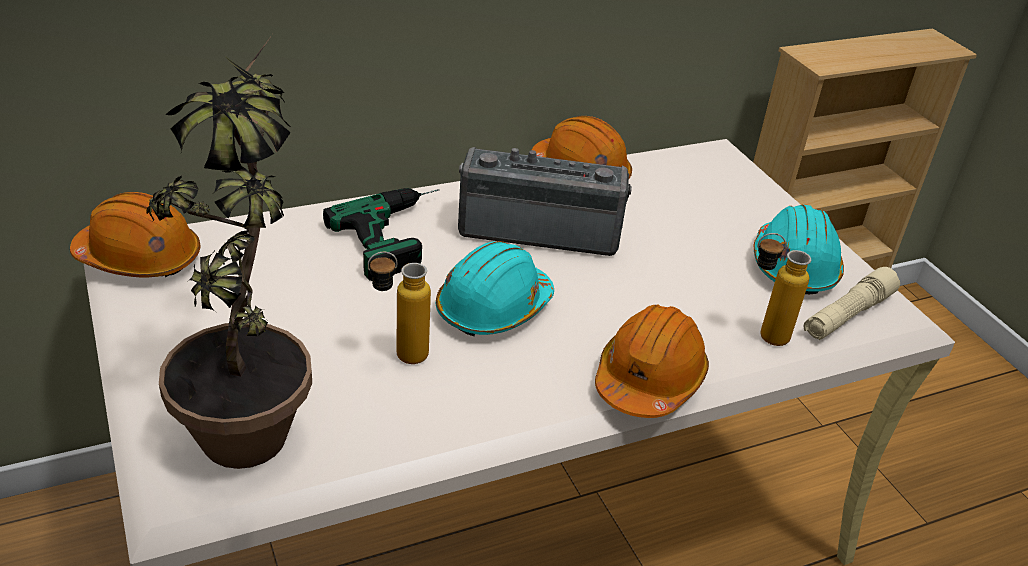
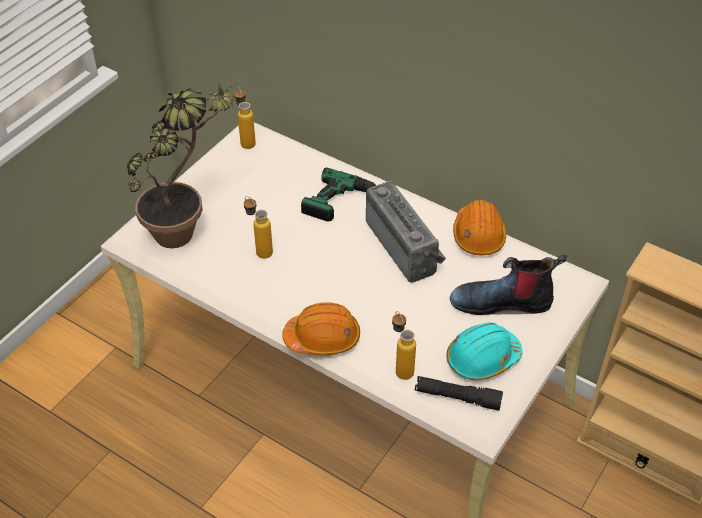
camera: 60 degrees right, 10 degrees up
(139, 258) = (246, 140): orange hard hat -> bottle
(493, 308) = (322, 261): turquoise hard hat -> none
(708, 209) = (502, 301): none -> boot
(847, 315) = (457, 397): beige flashlight -> black flashlight

